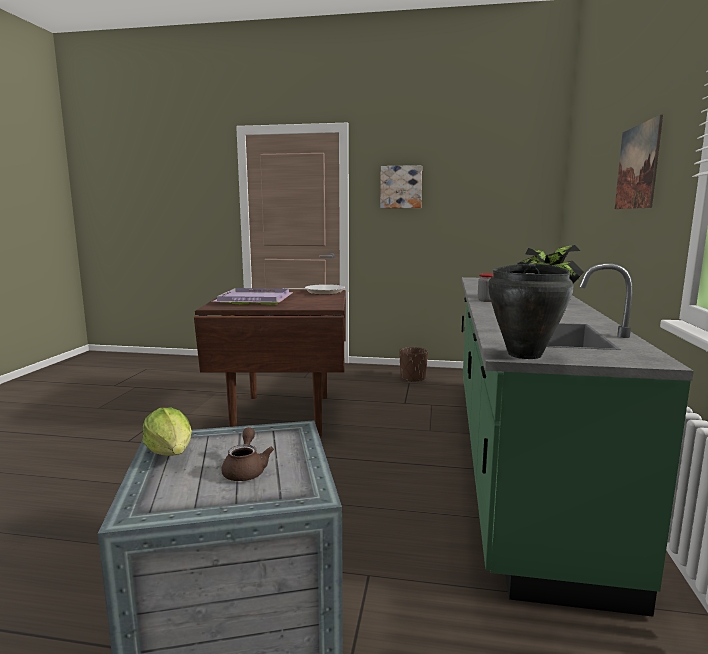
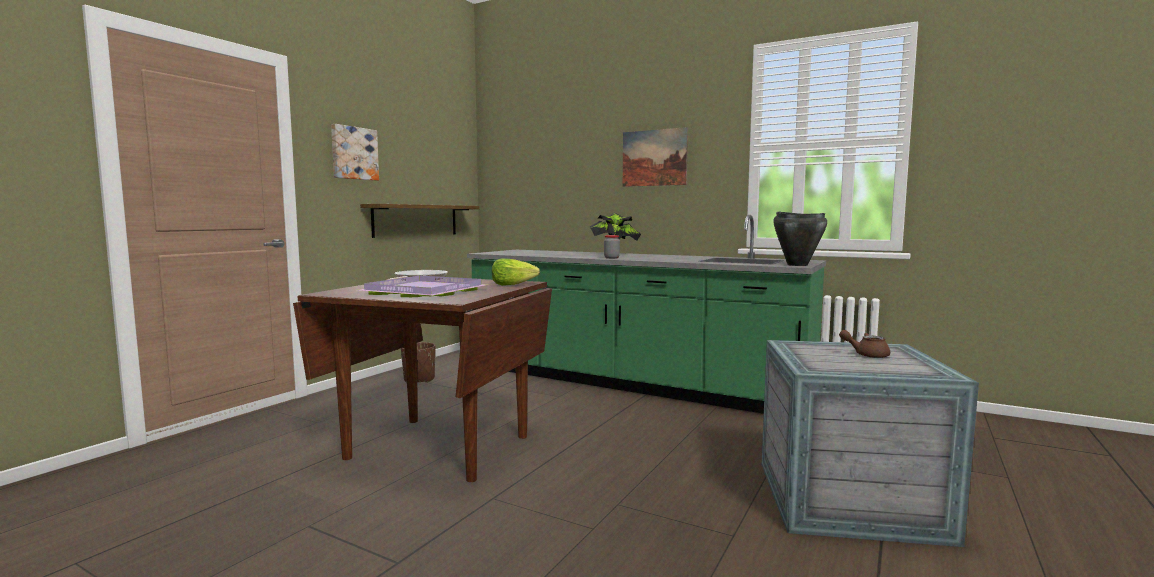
camera: 70 degrees left, 5 degrees down
(171, 452) = (840, 368): lettuce -> lettuce (513, 285)
(465, 242) = (416, 220): none -> shelf

